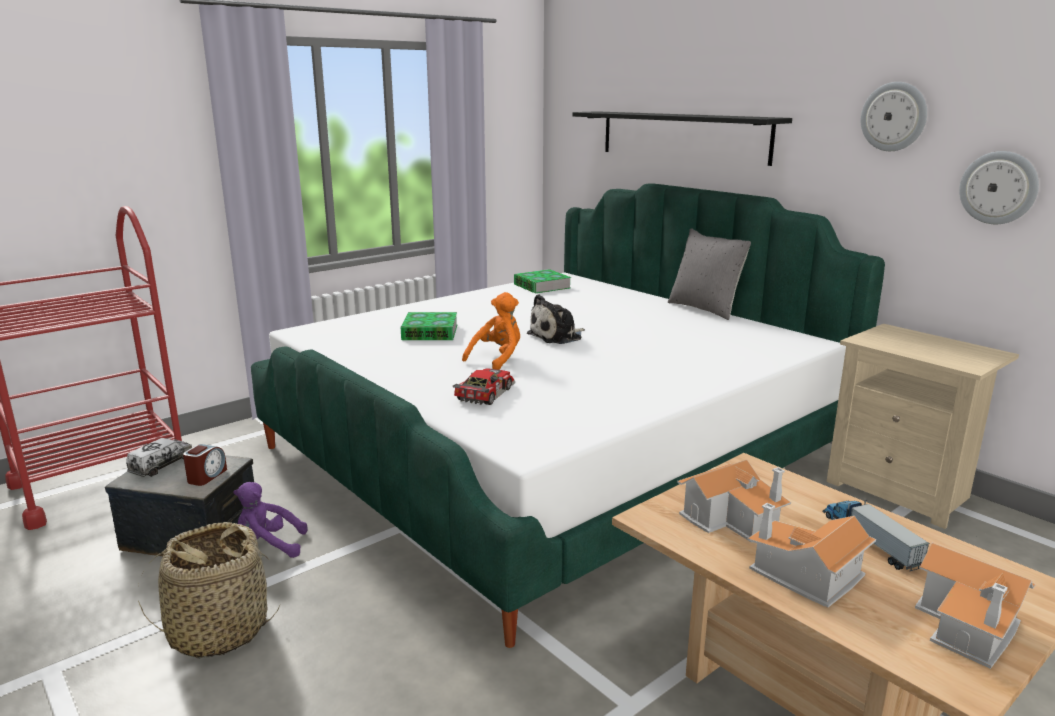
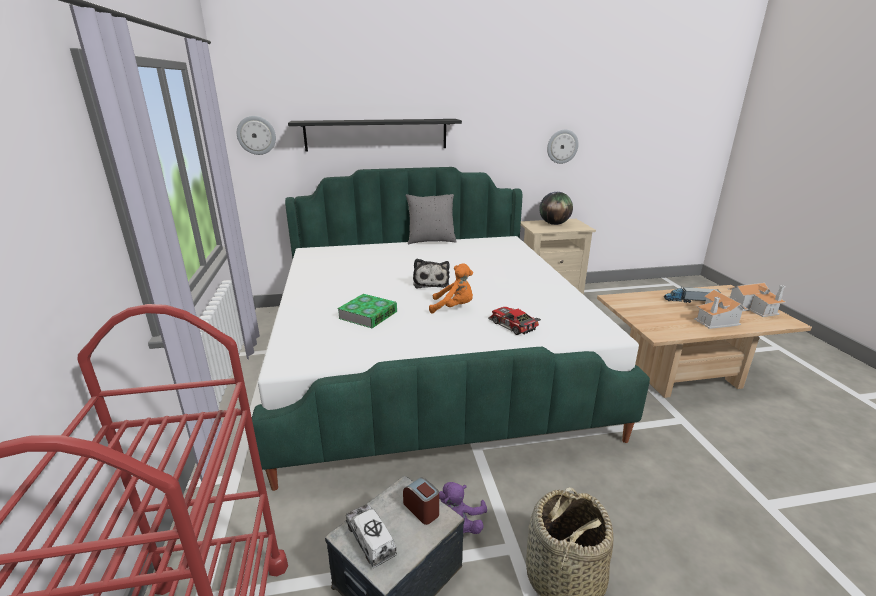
camera: 60 degrees left, 5 degrees up
(497, 359) = (453, 307): orange plush toy -> orange plush toy turned 120 degrees clockwise
(542, 286) = (318, 260): book -> none
(732, 518) = (663, 317): toy house -> none
(894, 116) = (513, 115): wall clock -> wall clock (256, 135)
(932, 344) = (554, 224): none -> globe

